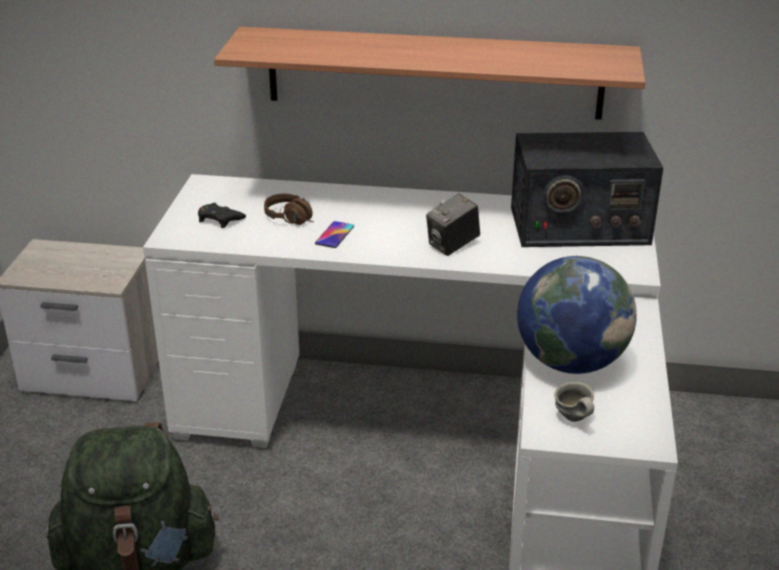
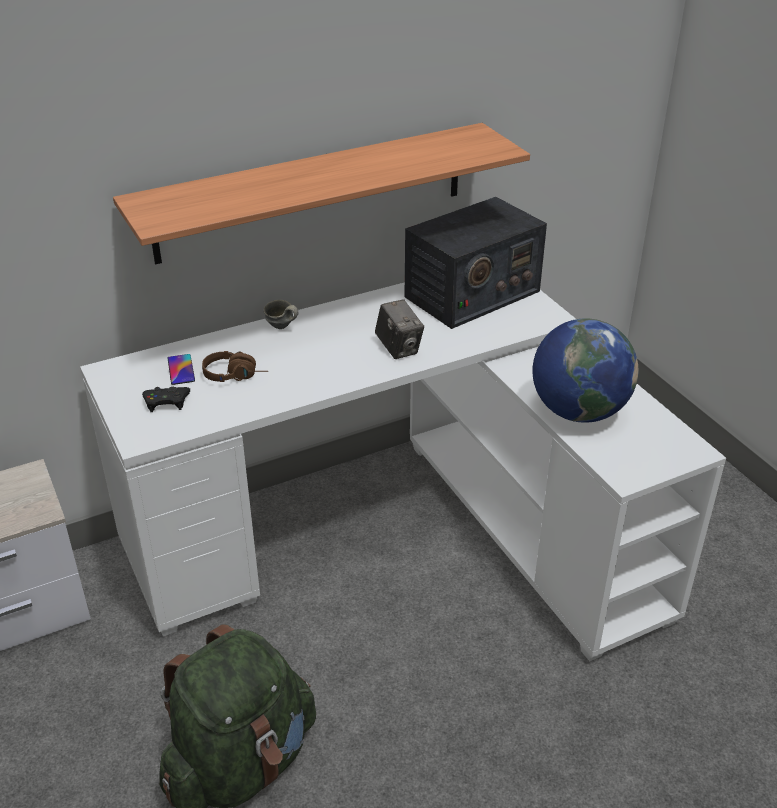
camera: 35 degrees left, 5 degrees up
(334, 235) = (290, 376): phone -> phone (181, 370)
(452, 246) = (399, 348): camera -> camera turned 45 degrees counterclockwise
(572, 420) = (630, 457): grey mug -> grey mug (281, 328)

